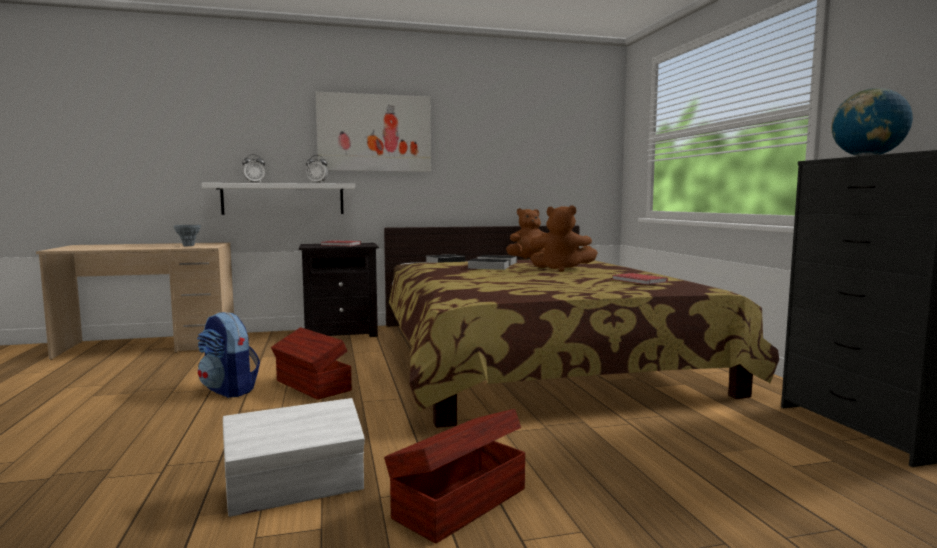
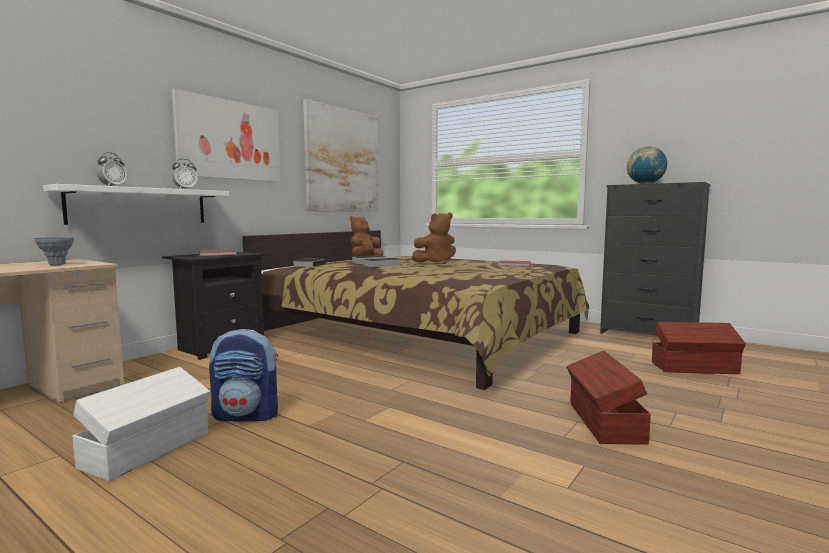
camera: 40 degrees left, 0 degrees up
(297, 489) = (511, 454): white storage box -> white storage box (149, 449)
(312, 386) = (318, 391): brown storage box -> brown storage box (695, 368)
(523, 143) = (342, 160): none -> picture

